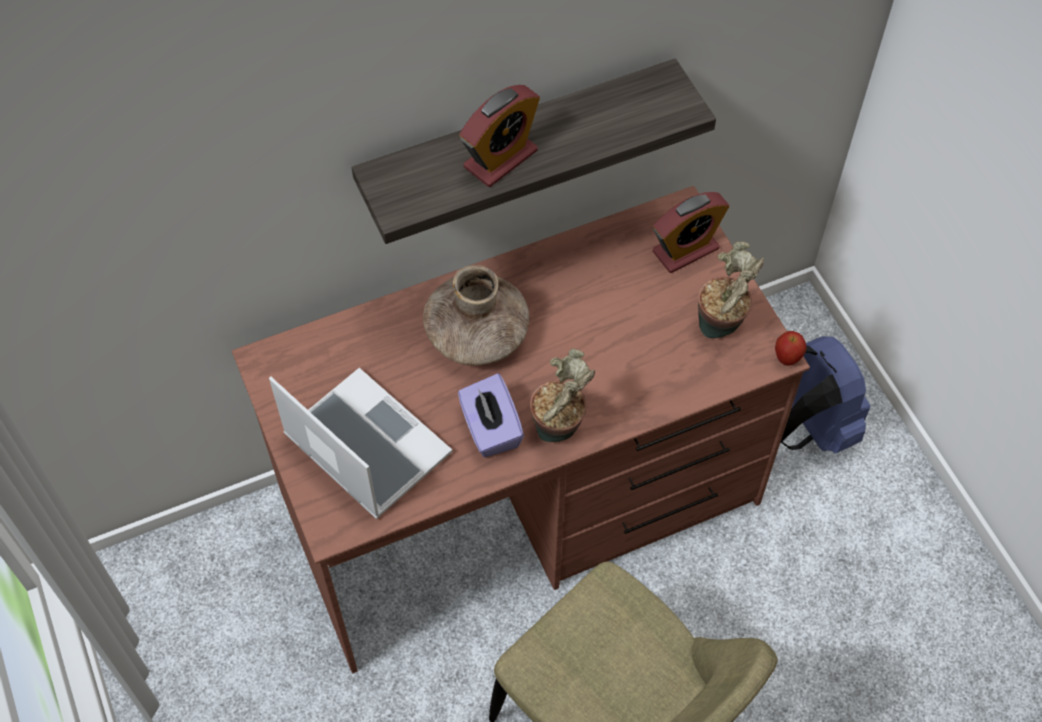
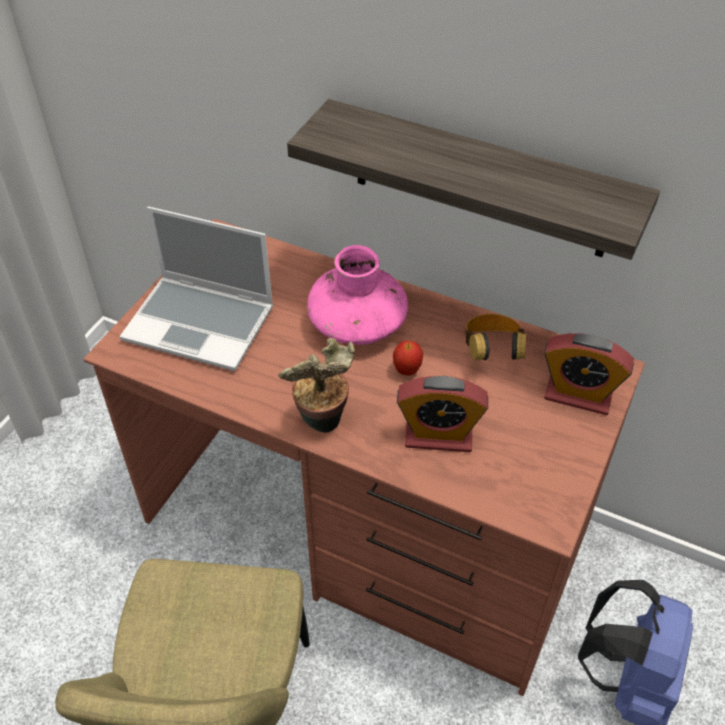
camera: 50 degrees right, 10 degrees down
(364, 445) = (202, 324): laptop -> laptop turned 105 degrees clockwise
(477, 334) = (357, 324): brown vase -> pink vase
(490, 429) = (283, 382): purple tissue box -> none
(500, 159) = (427, 157): alarm clock -> alarm clock (438, 436)
(594, 268) = (492, 351): none -> headphones
(721, 328) = (533, 466): potted plant -> none
(787, 358) = (558, 533): apple -> apple (407, 371)

